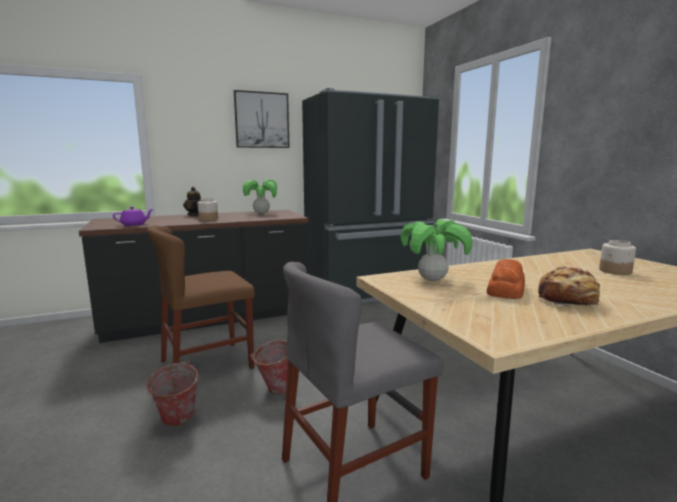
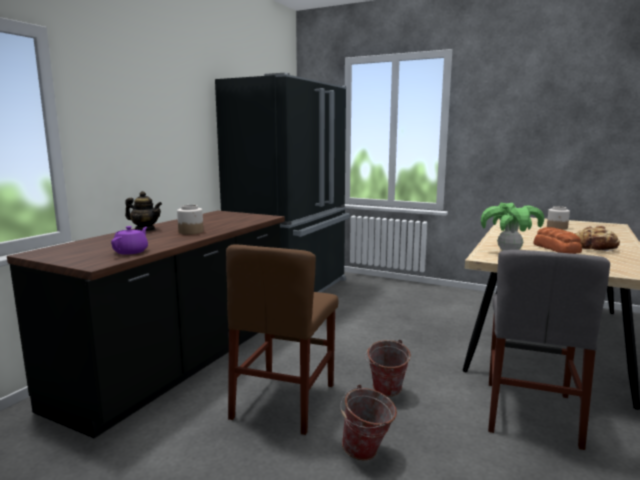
camera: 40 degrees left, 0 degrees up
(261, 213) = (213, 217): potted plant -> none
(262, 120) = (179, 101): picture -> none

